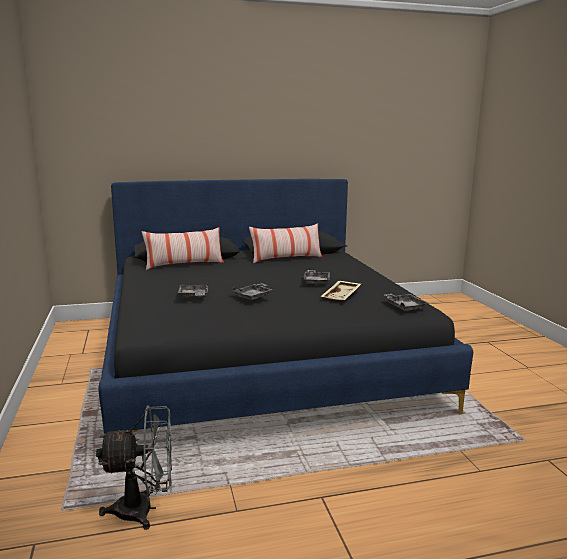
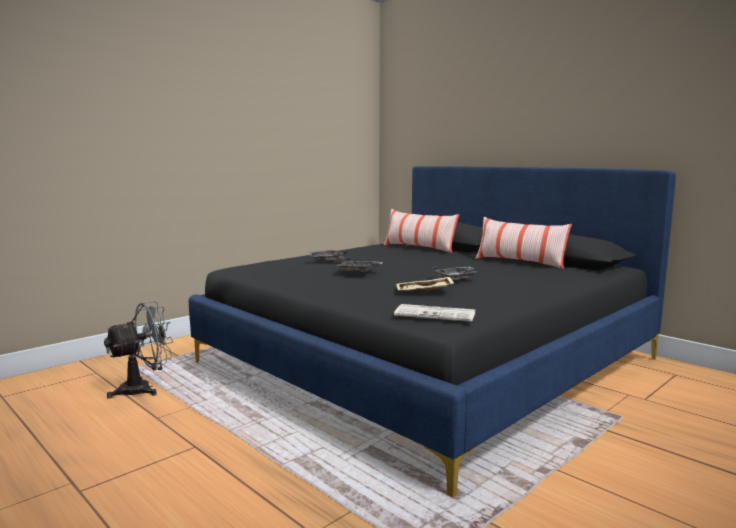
camera: 60 degrees right, 5 degrees down
(144, 509) = (143, 389): grey fan -> grey fan turned 90 degrees counterclockwise
(405, 307) = (436, 314): grey tray -> newspaper

